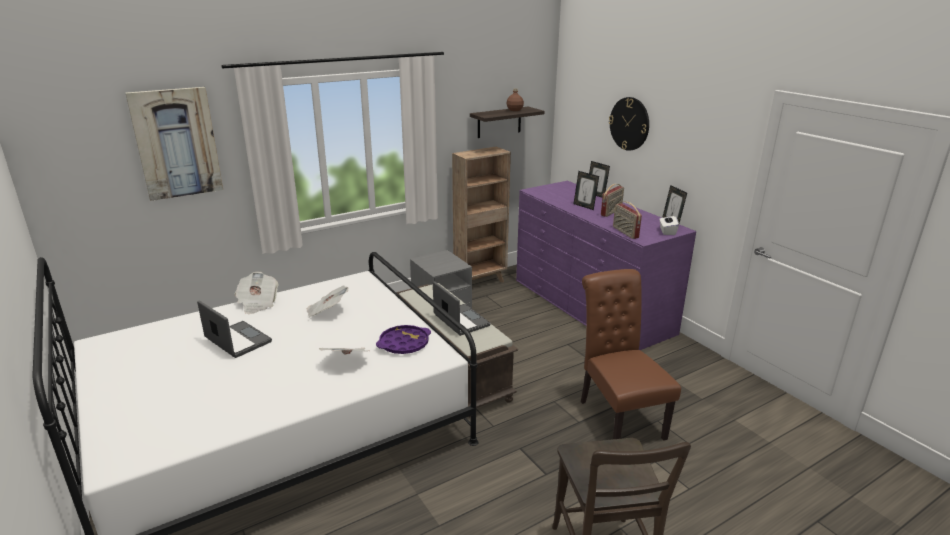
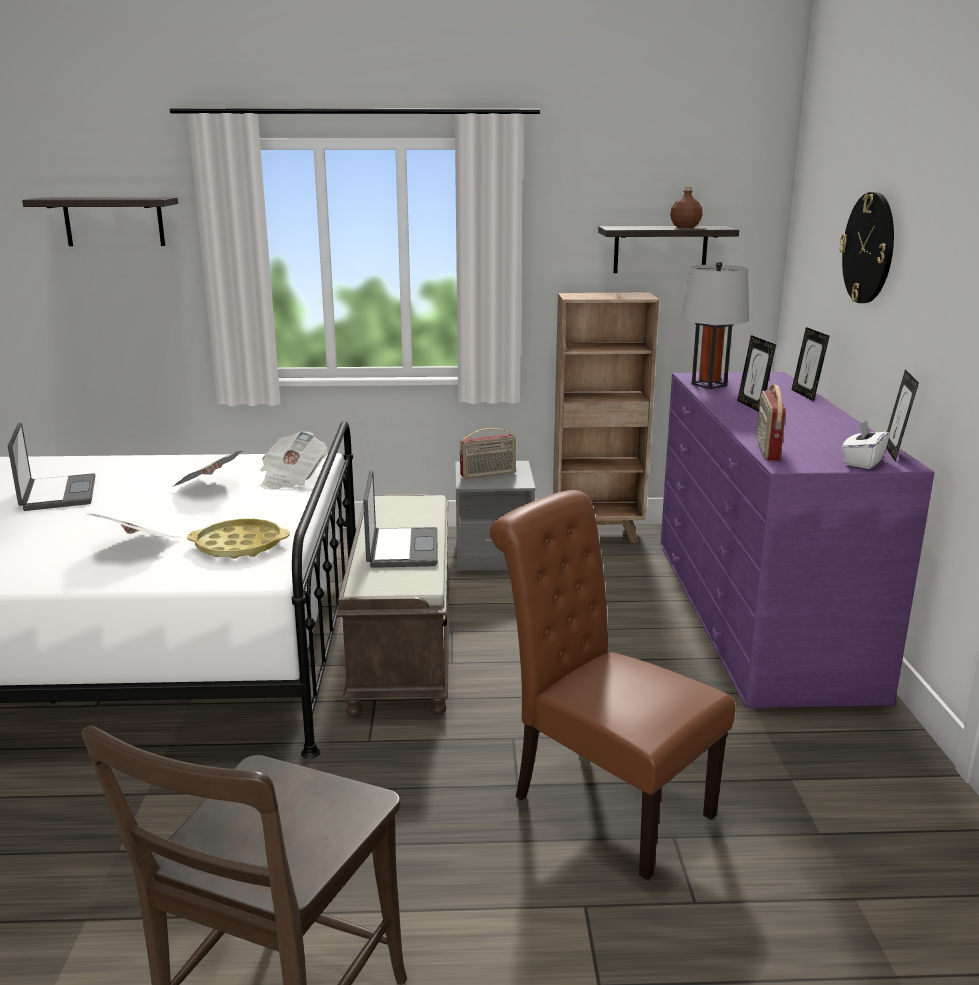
camera: 30 degrees right, 5 degrees down
(176, 143) = (114, 221): picture -> shelf
(258, 303) = (147, 461): newspaper -> newspaper (292, 479)
(404, 344) = (239, 546): purple tray -> yellow tray
(547, 195) = (709, 385): none -> grey table lamp
(611, 212) = (793, 420): radio -> radio (488, 475)
(617, 416) = (602, 801): brown chair -> brown chair turned 60 degrees counterclockwise

